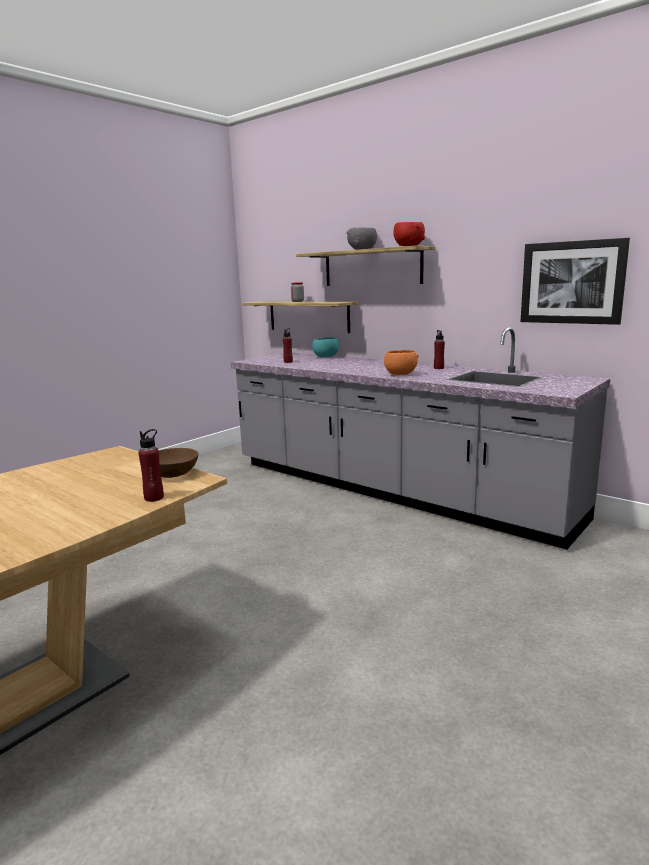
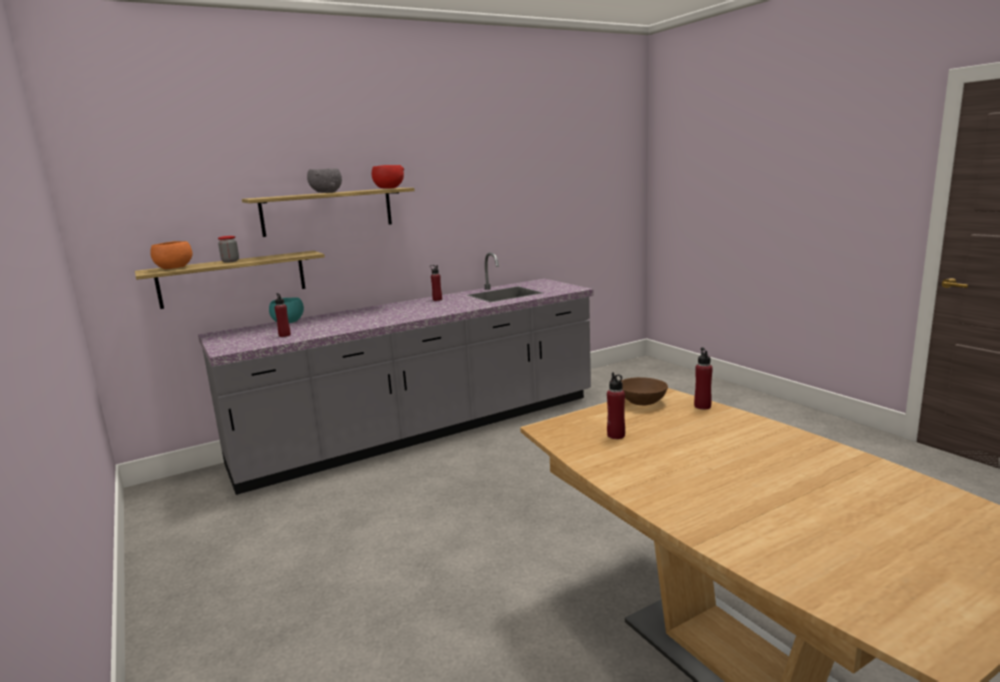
camera: 70 degrees left, 0 degrees up
(85, 472) = (616, 435): none -> red bottle
(400, 374) = (446, 309): orange bowl -> orange bowl (173, 268)
(572, 282) = (512, 213): picture -> none

